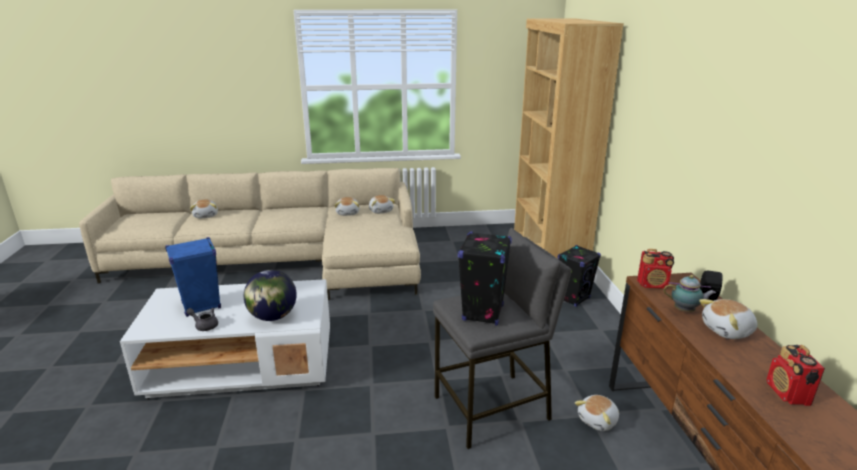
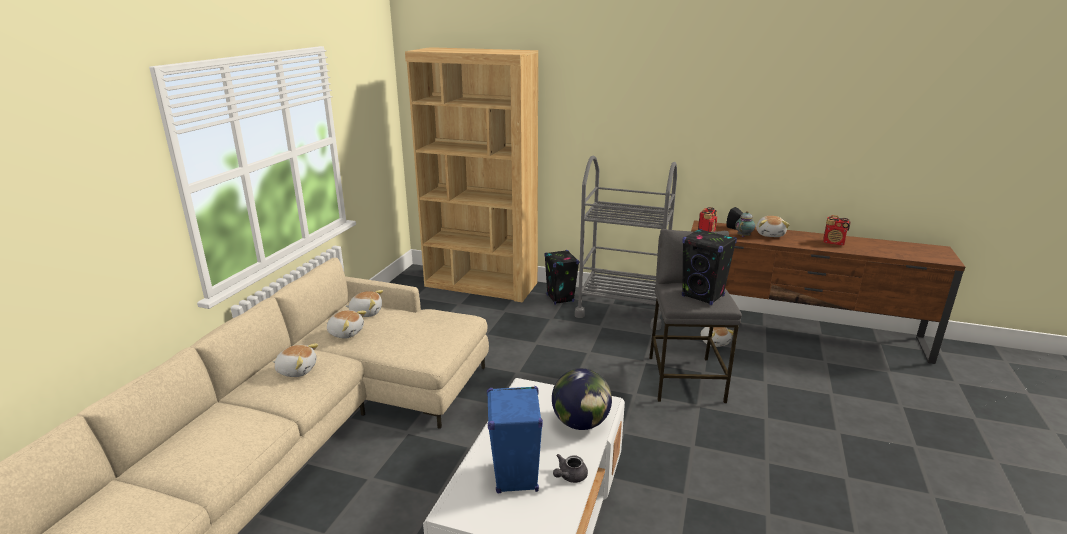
camera: 65 degrees left, 0 degrees up
(206, 215) = (184, 452): plush toy -> plush toy (297, 370)
(597, 338) = (622, 309): none -> grey cart

